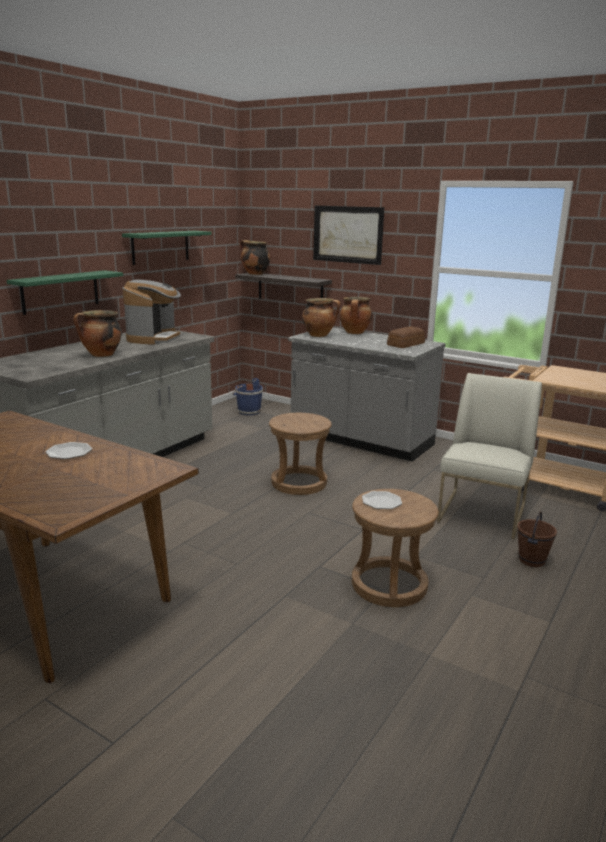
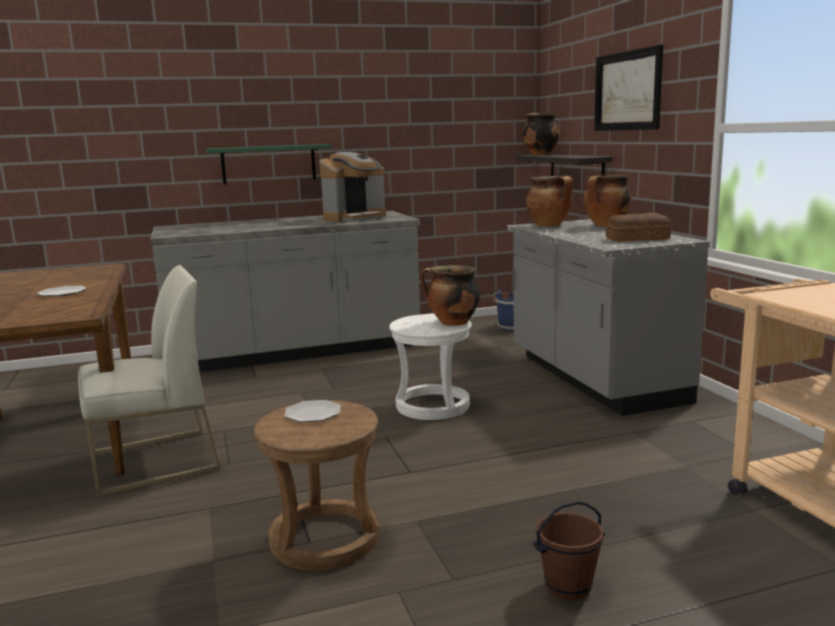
camera: 40 degrees right, 5 degrees down
(101, 355) = (266, 226): cooking pot -> cooking pot (452, 323)
(160, 247) = (406, 120): green shelf -> none
(299, 482) = (433, 405): brown stool -> white stool
(482, 514) = (606, 504): white chair -> white chair (153, 462)

